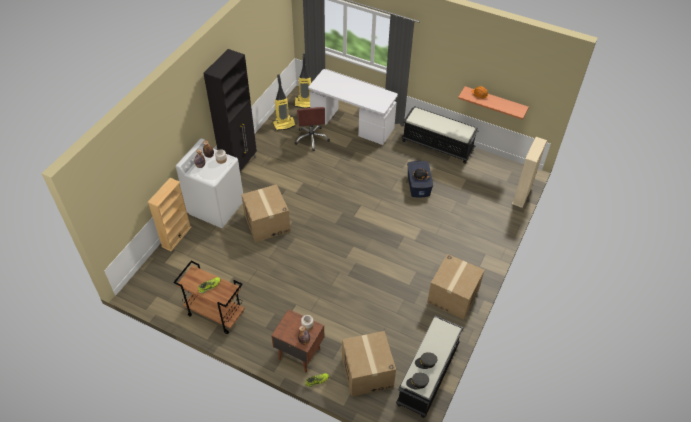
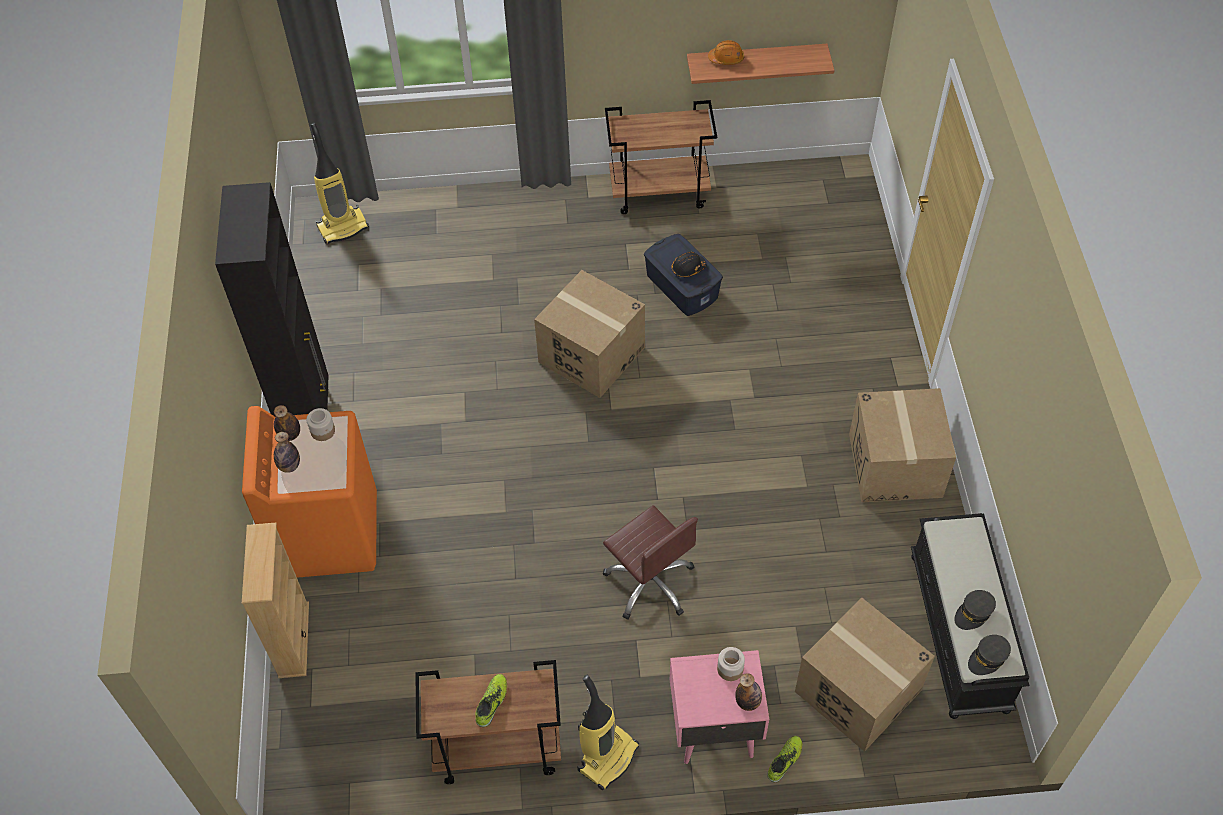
camera: 30 degrees left, 5 degrees up
(216, 207) = (328, 534): white washing machine -> orange washing machine
(267, 223) = (457, 511): cardboard box -> cardboard box (591, 354)
(284, 124) = (333, 291): vacuum cleaner -> vacuum cleaner (607, 757)
(299, 353) = (713, 729): brown nightstand -> pink nightstand
(311, 138) = (412, 294): brown office chair -> brown office chair (650, 582)
(352, 124) = (468, 226): white desk -> none
(438, 145) = (660, 192): black bench -> brown cart
(522, 195) = (871, 216): beige bookcase -> none

